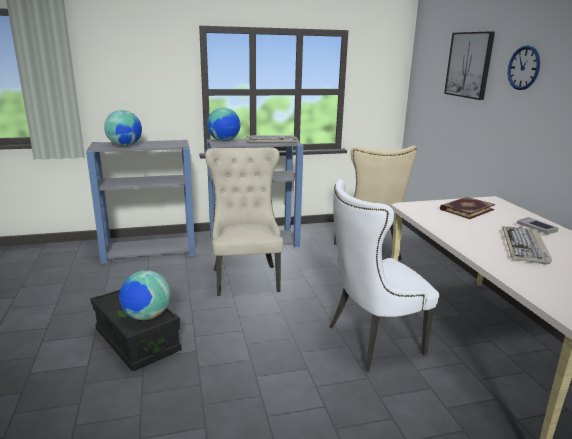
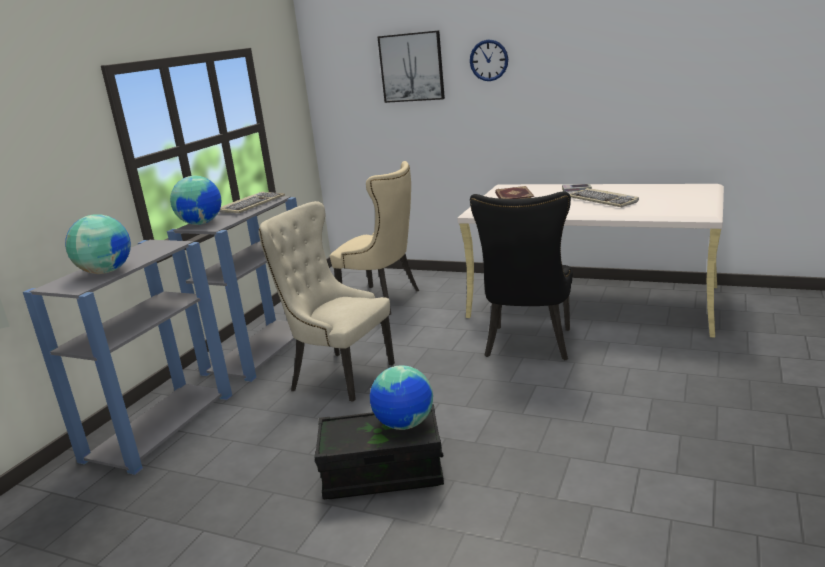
camera: 50 degrees left, 0 degrees up
(373, 341) = (529, 344): white chair -> black chair

